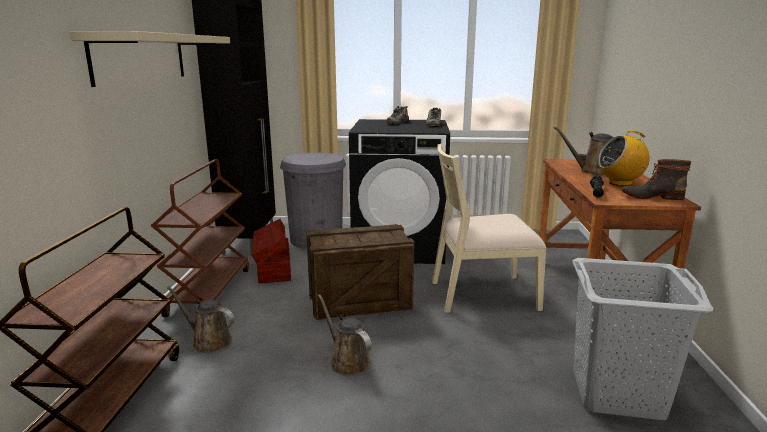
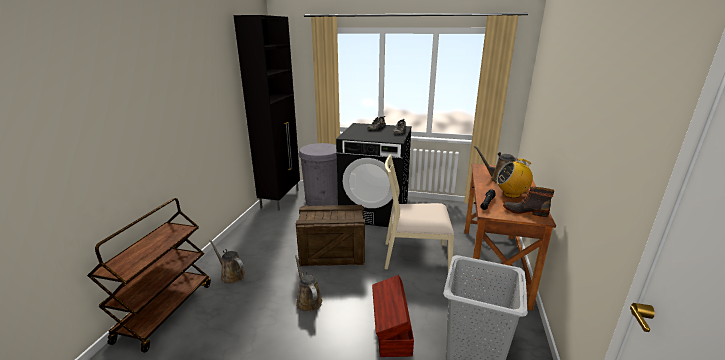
camera: 10 degrees right, 5 degrees up
(141, 58) = (196, 95): beige shelf -> none
(209, 291) = (243, 236): brown cart -> none
(273, 269) = (287, 222): brown storage box -> brown storage box (391, 330)

